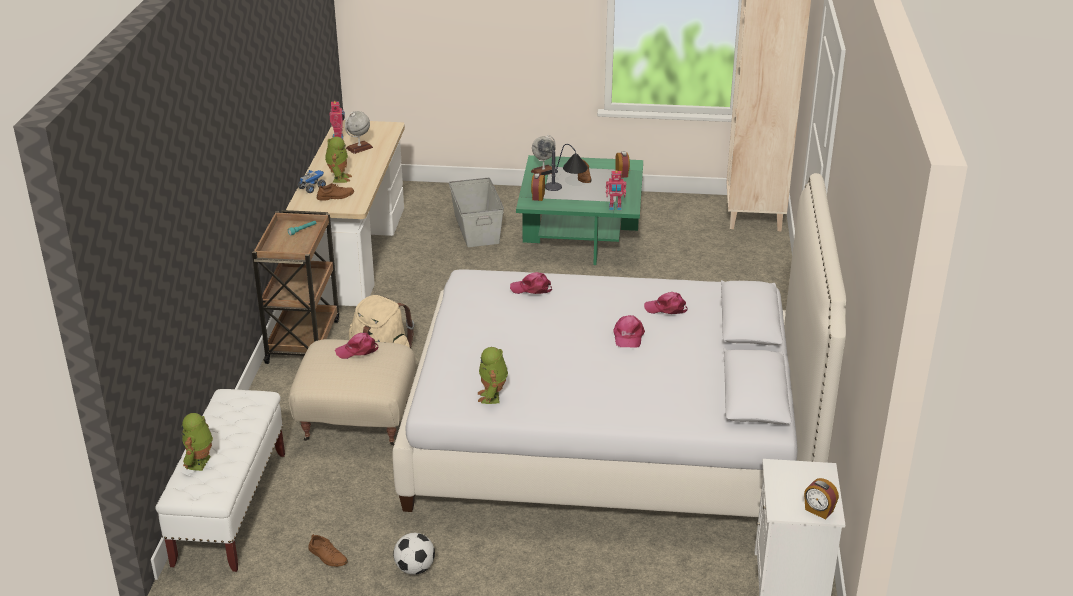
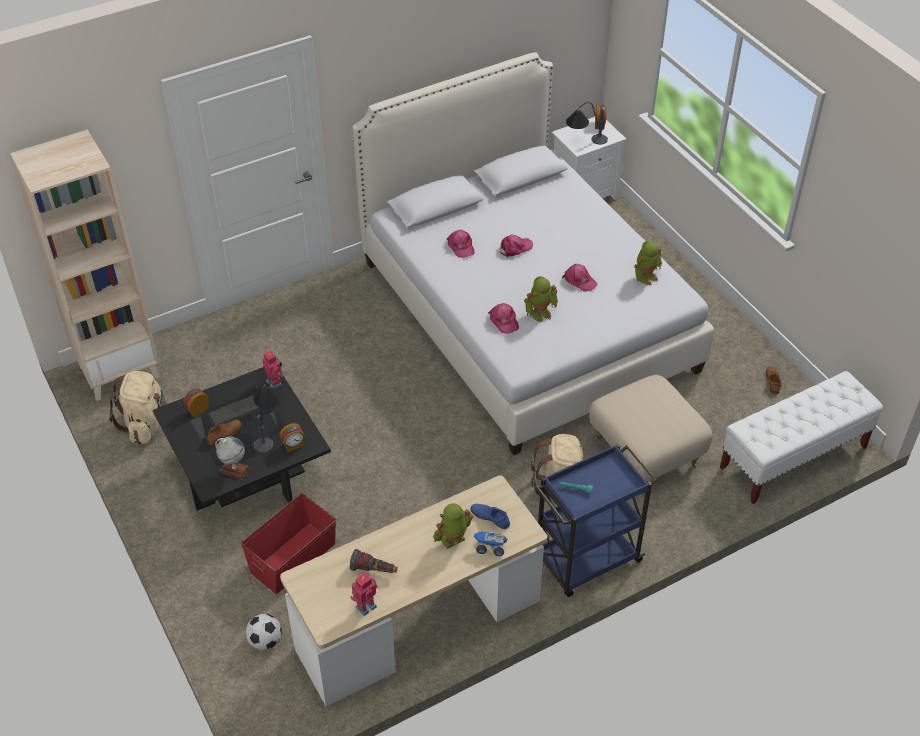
camera: 125 degrees left, 15 degrees up
(200, 463) = (832, 408): toy robot -> toy robot (540, 313)
(303, 340) = (586, 560): brown cart -> blue cart
(335, 196) = (490, 517): brown shoe -> blue shoe
(357, 350) = (637, 416): pink cap -> pink cap (579, 280)
(359, 148) = (374, 570): globe -> flashlight
(415, 569) = (737, 338): football -> football (265, 641)
(476, 229) = (294, 557): grey storage box -> red storage box
(580, 235) = (248, 471): green coffee table -> black coffee table
(679, 211) = (146, 424): none -> beige backpack
(786, 477) = (584, 143): none -> table lamp

